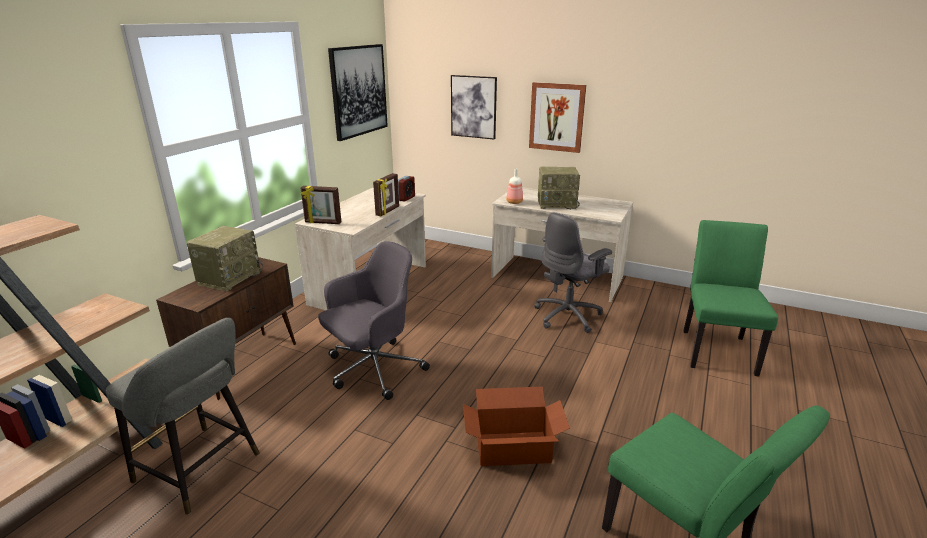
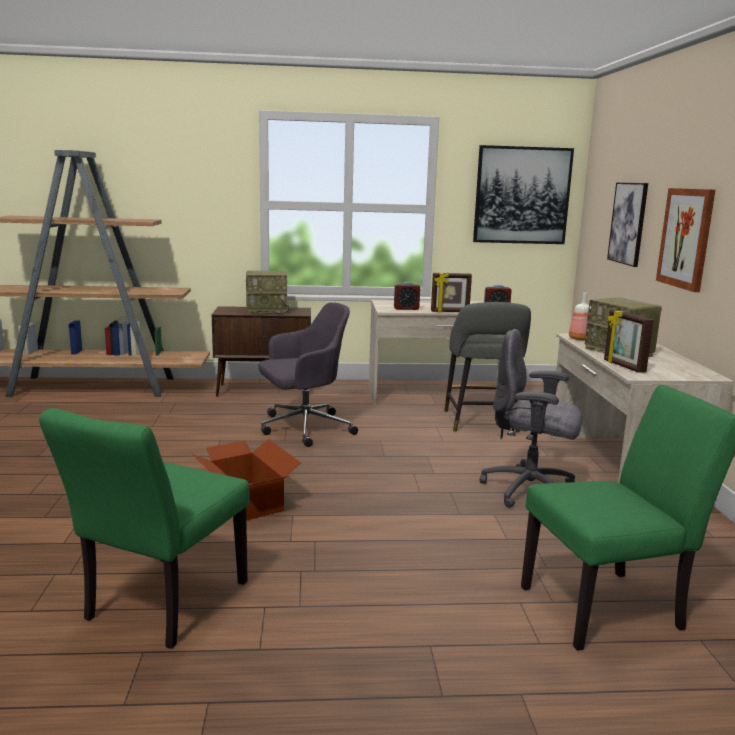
camera: 60 degrees right, 10 degrees down
(202, 470) = (144, 412): grey stool -> grey stool (481, 423)
(323, 223) = (385, 303): picture frame -> picture frame (623, 366)
(355, 221) = (406, 308): none -> alarm clock
(373, 370) = (303, 428): grey office chair -> grey office chair turned 45 degrees counterclockwise

